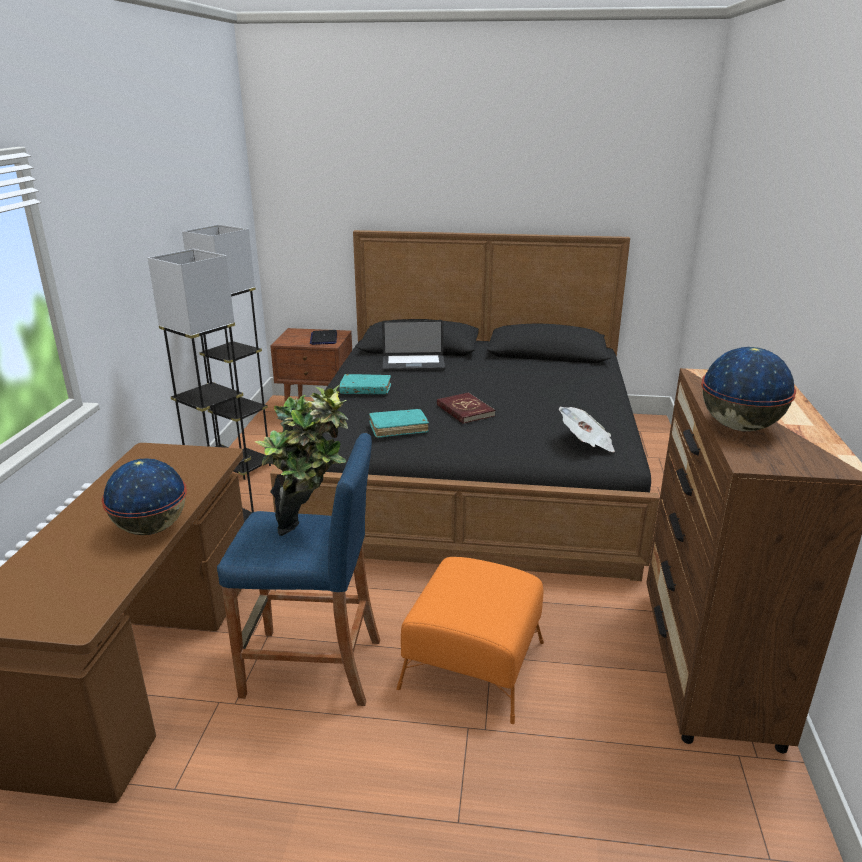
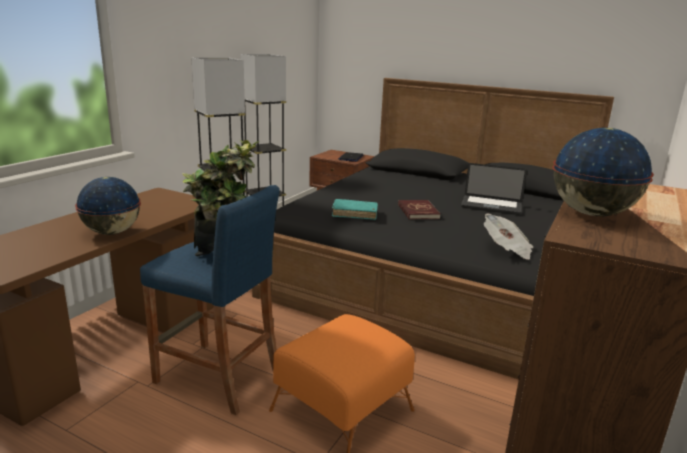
camera: 20 degrees right, 5 degrees down
(365, 390) = (351, 188): turquoise book -> none
(413, 364) = (402, 179): laptop -> laptop (491, 206)

